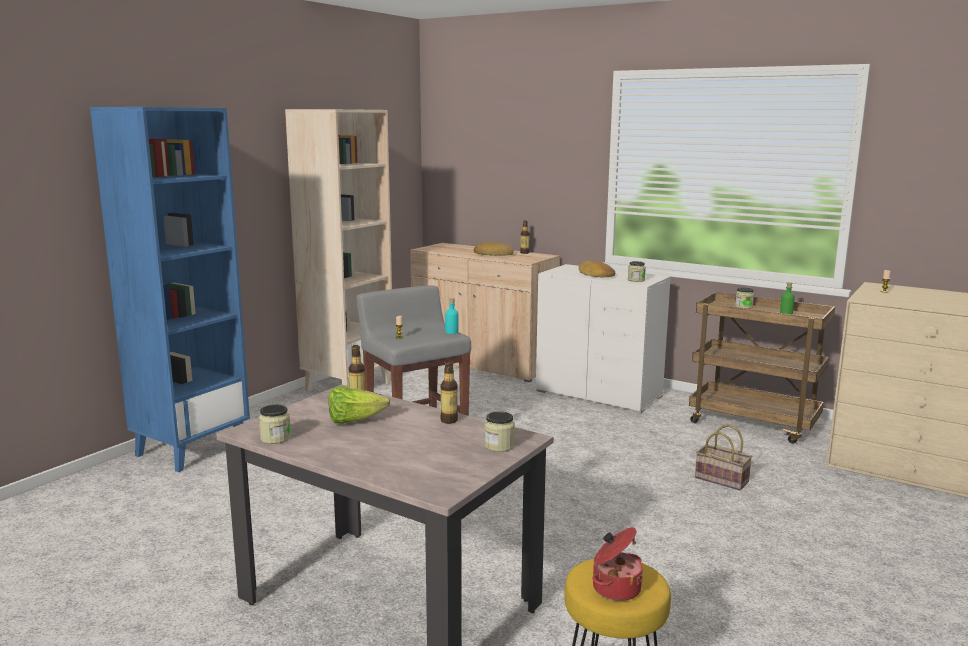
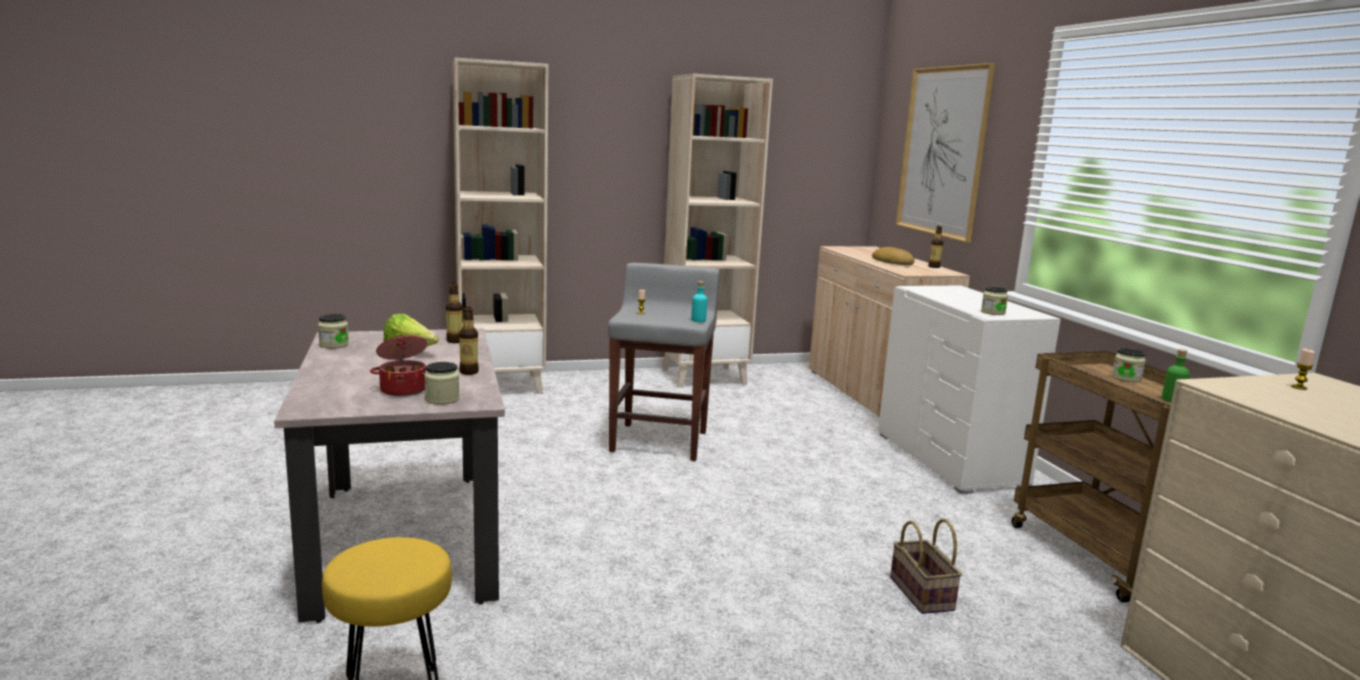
camera: 40 degrees right, 0 degrees up
(192, 449) = (501, 385): blue bookcase -> beige bookcase
(508, 161) = (942, 151): none -> picture
(595, 274) = (959, 299): bread -> none
(615, 588) = (370, 565): cooking pot -> cooking pot (403, 389)

